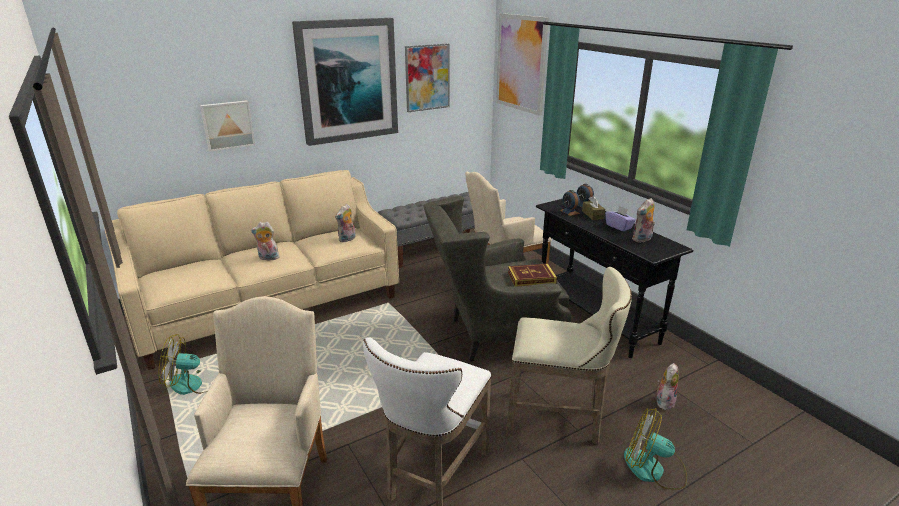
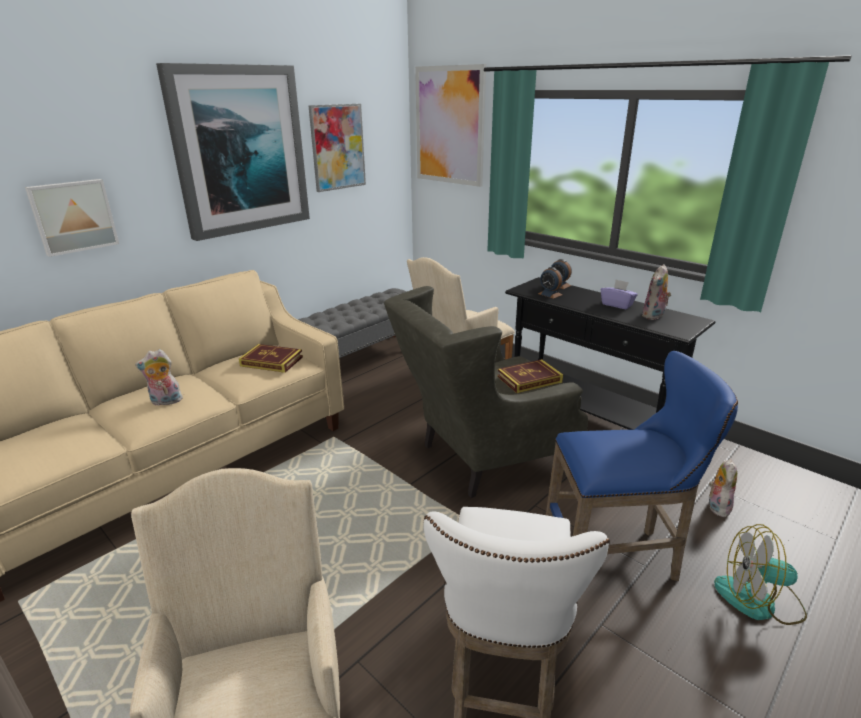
camera: 15 degrees left, 0 degrees up
(194, 384) = (80, 613): fan -> none
(347, 239) = (271, 361): plush toy -> book
(559, 420) = (617, 558): beige stool -> blue stool
(592, 215) = (578, 295): brown tissue box -> none

